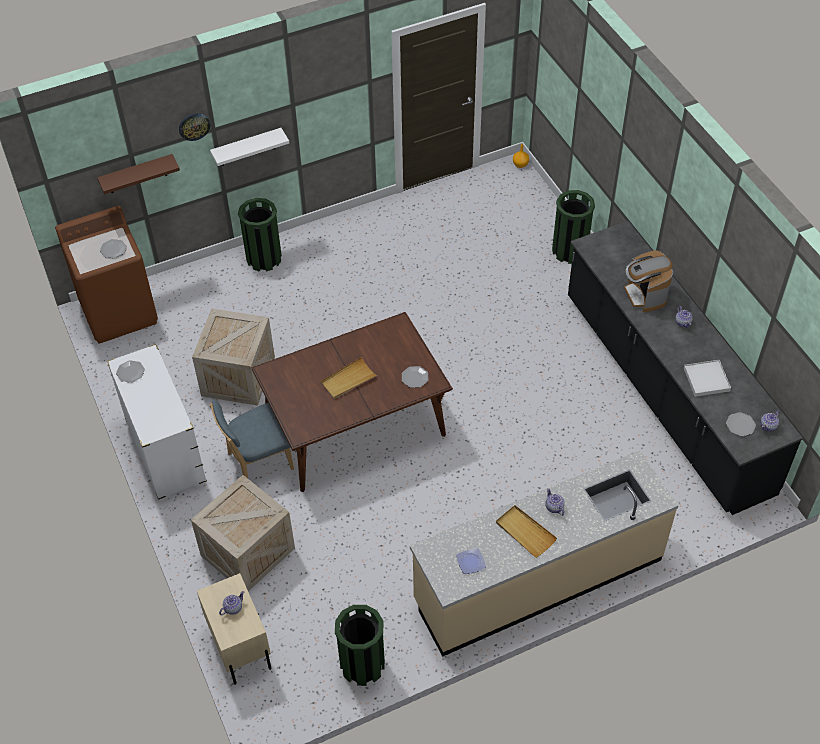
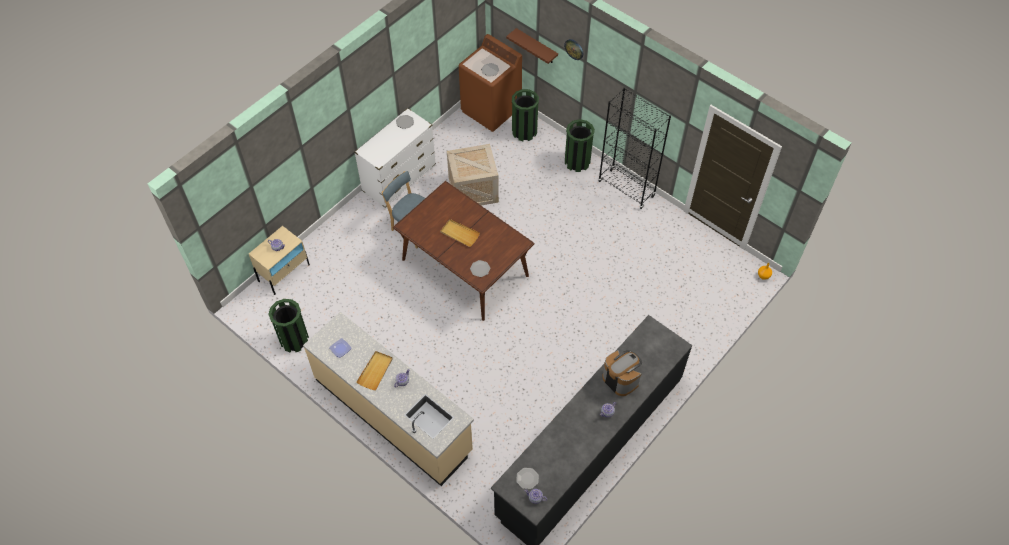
camera: 65 degrees right, 5 degrees up
(247, 147) = (600, 91): white shelf -> none
(247, 553) = (346, 250): crate -> none
(334, 229) = (626, 189): none -> black bookcase
(569, 251) = (694, 338): green trash can -> green trash can (524, 131)
(644, 295) = (620, 379): coffee machine -> coffee machine turned 90 degrees clockwise
(706, 379) = (559, 444): white tray -> none

